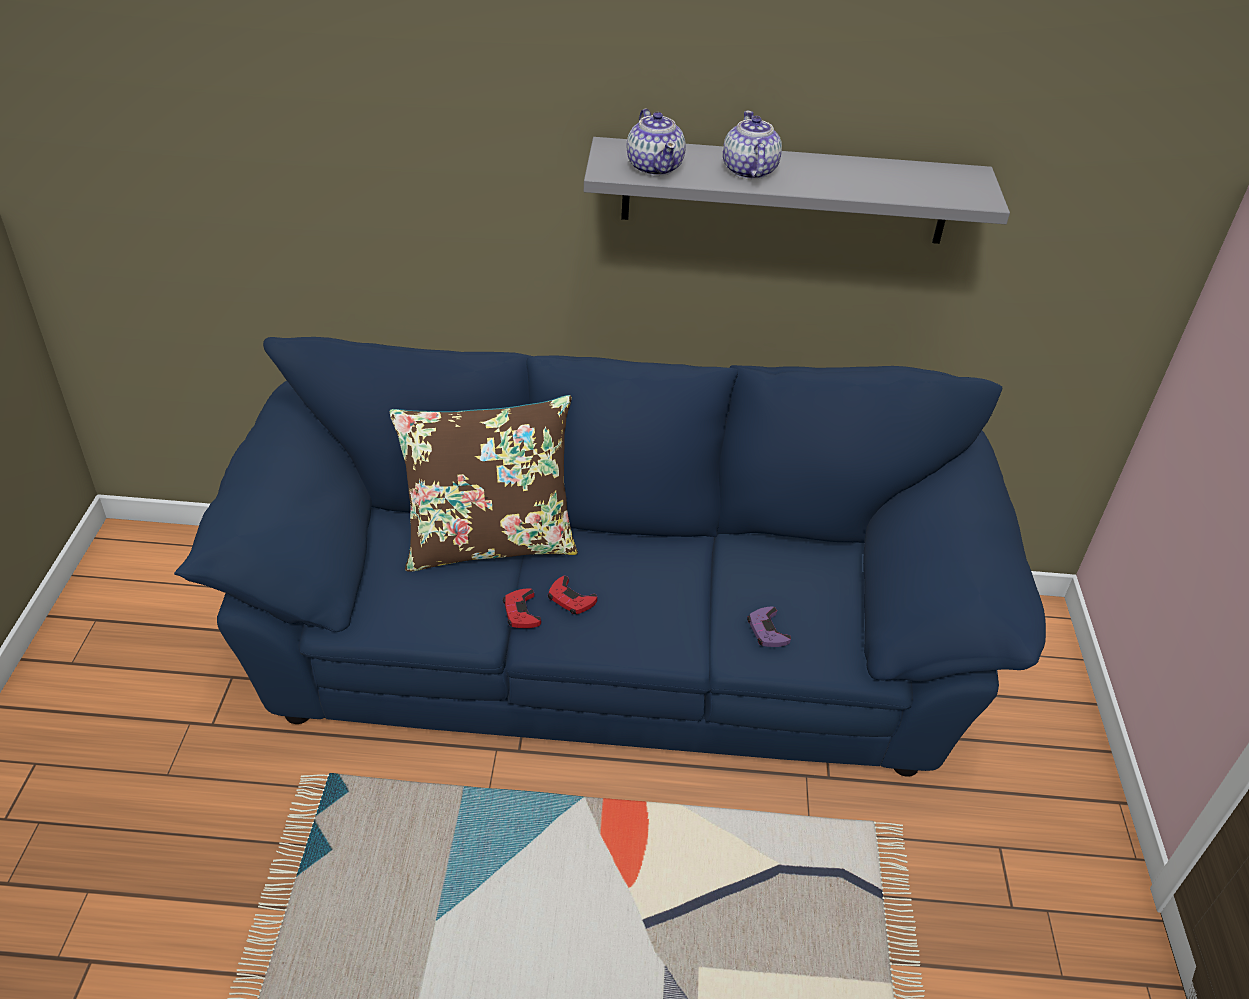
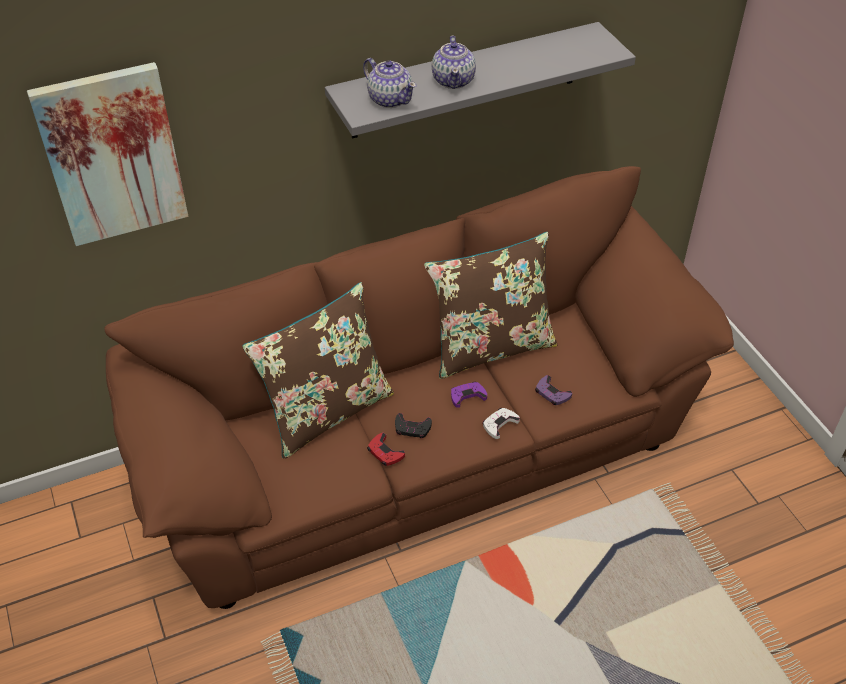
camera: 25 degrees left, 5 degrees up
(324, 140) = (112, 155): none -> picture
(571, 599) = (412, 428): red game controller -> black game controller
(613, 665) = (424, 460): blue sofa -> brown sofa
(660, 591) = (467, 396): none -> purple game controller
(677, 638) = (499, 424): none -> white game controller
(728, 550) = (490, 347): none -> brown pillow
(748, 171) = (453, 80): teapot -> teapot turned 150 degrees counterclockwise

